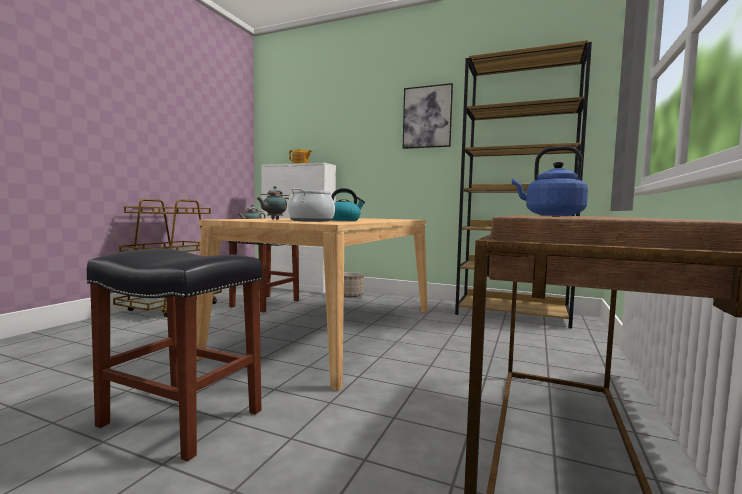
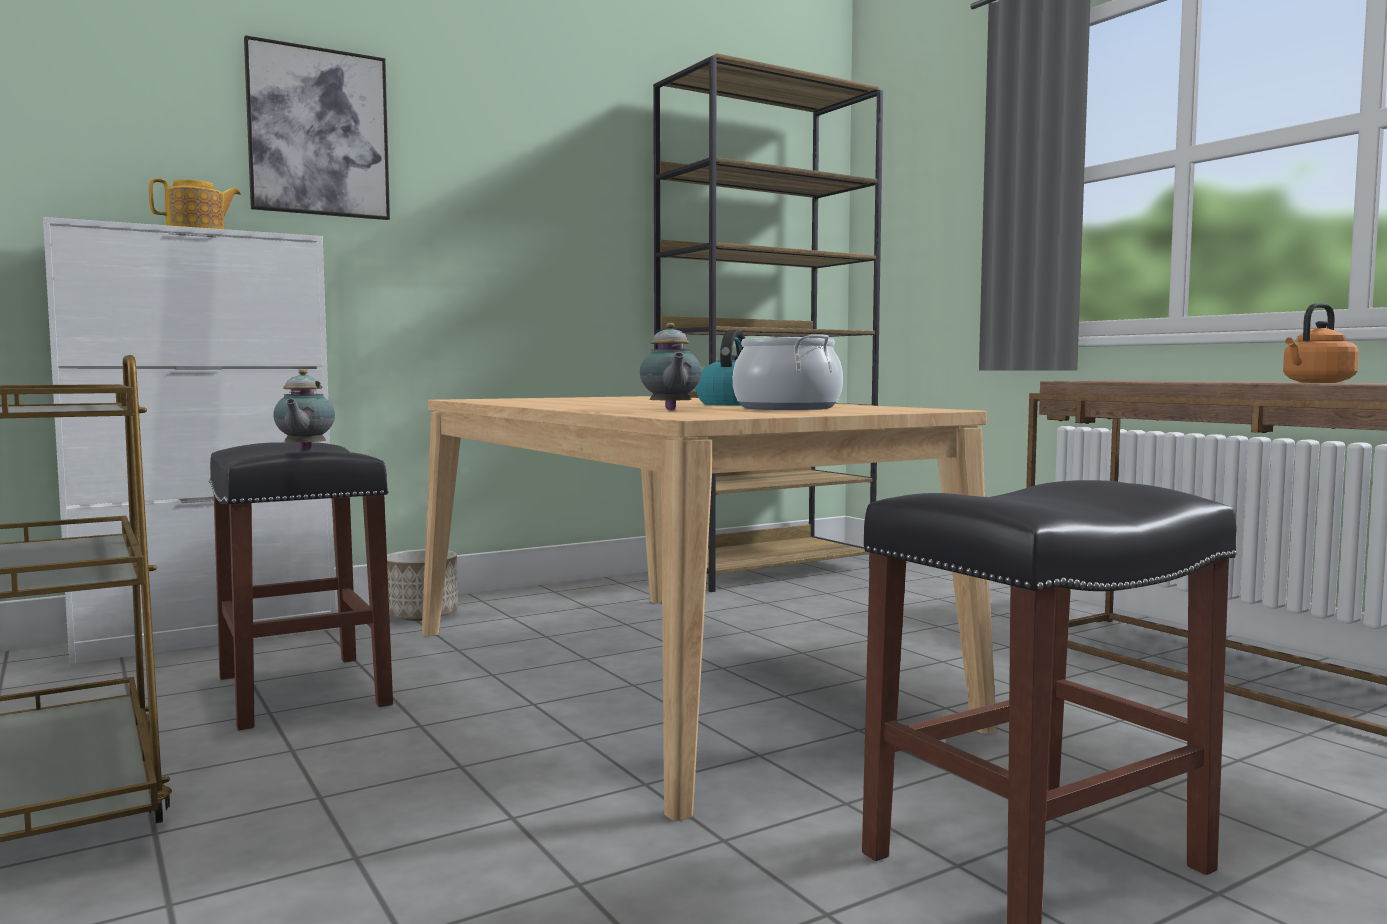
camera: 55 degrees left, 0 degrees up
(427, 117) = (555, 152): picture -> picture (318, 132)
(550, 215) = (1316, 382): blue kettle -> orange kettle

